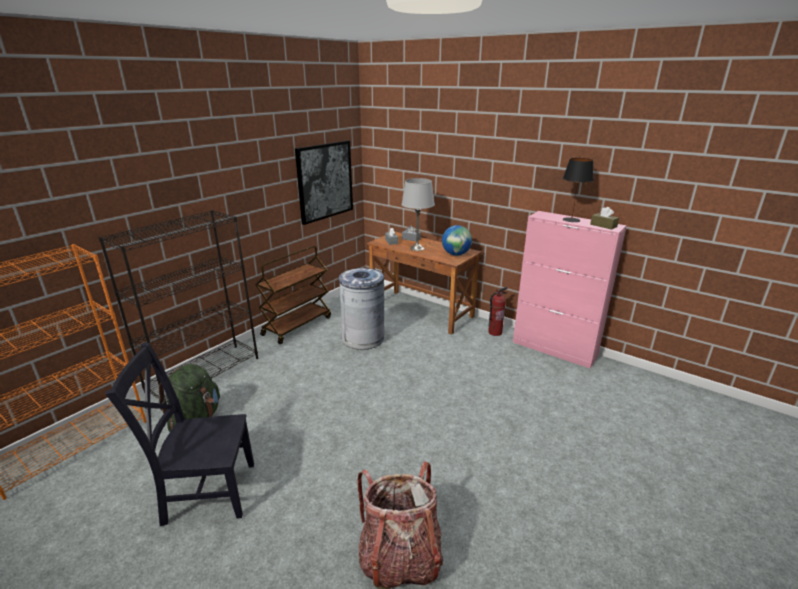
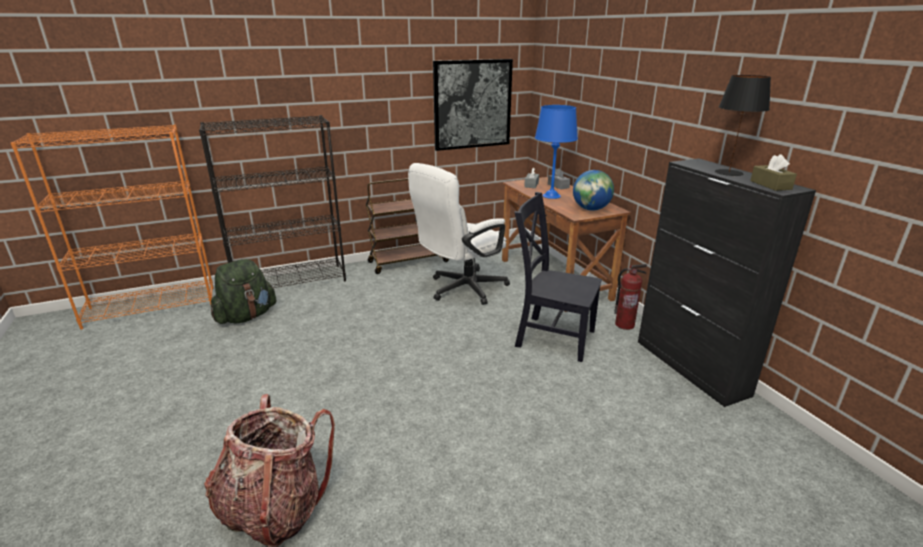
camera: 30 degrees right, 0 degrees up
(205, 492) = (194, 376): black chair -> black chair (551, 337)
(363, 338) = (461, 290): grey trash can -> white office chair
(417, 248) = (551, 196): grey table lamp -> blue table lamp
(554, 349) = (691, 367): pink cabinet -> black cabinet

